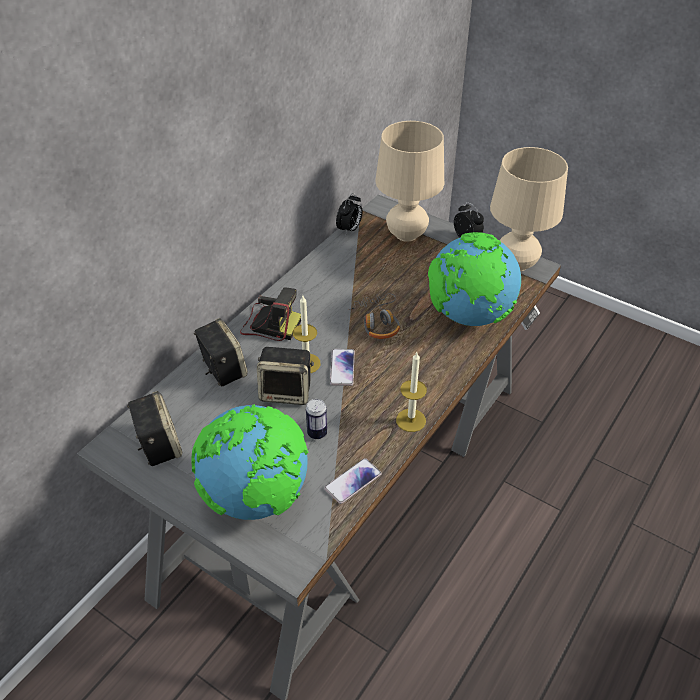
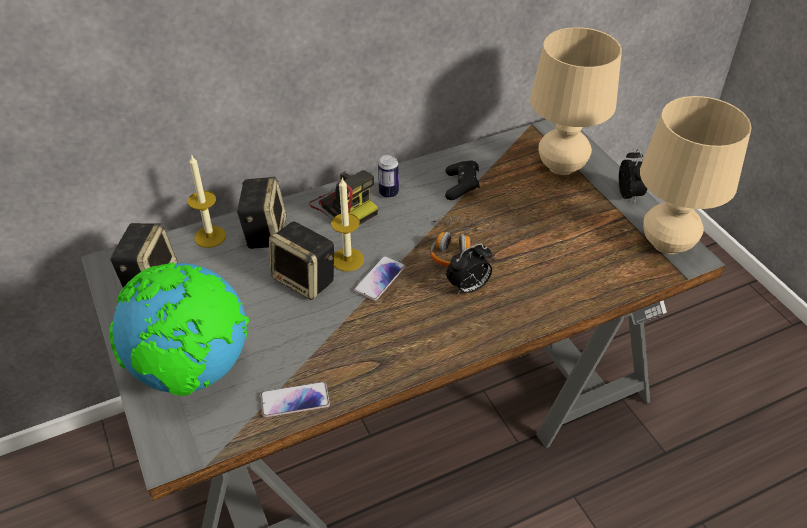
camera: 30 degrees right, 0 degrees up
(317, 433) = (300, 334): can -> can (388, 193)
(347, 276) = (461, 187): none -> black game controller
(349, 230) = (502, 140): alarm clock -> alarm clock (468, 288)
(411, 420) = (406, 364): candle -> candle (210, 236)
(469, 316) = (562, 280): globe -> none

